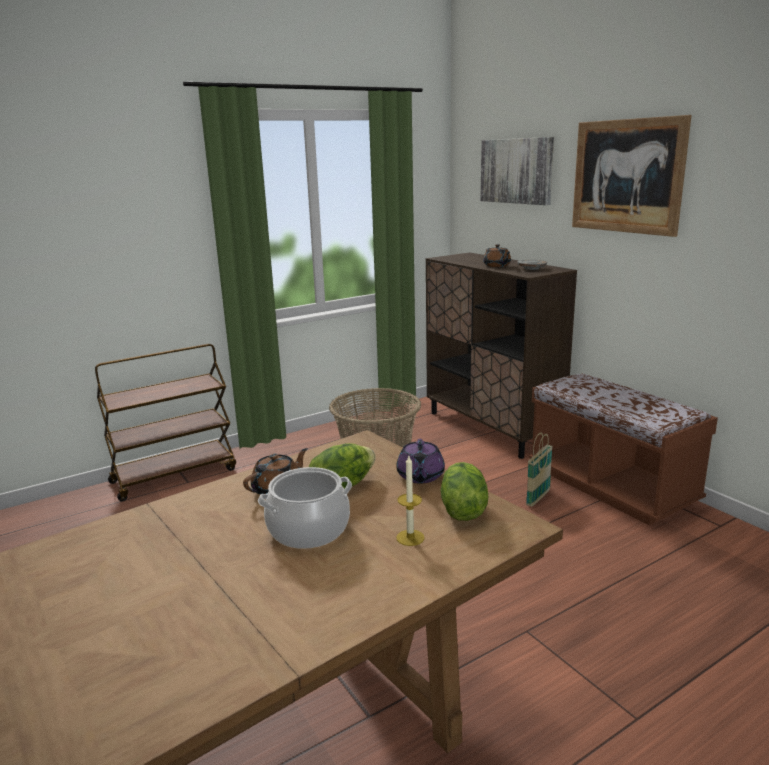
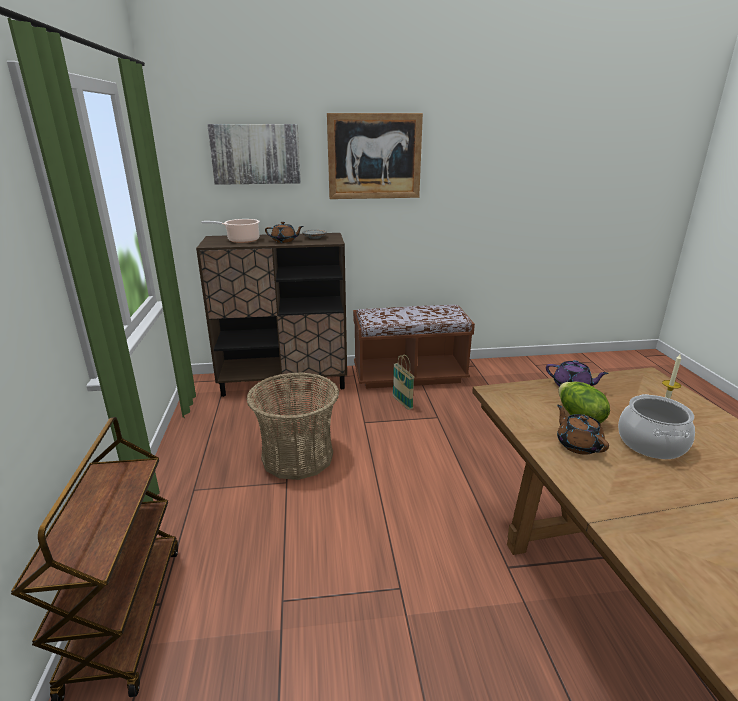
camera: 65 degrees left, 5 degrees up
(462, 510) = (626, 386): lettuce -> none
(472, 259) = (241, 240): none -> cooking pot

